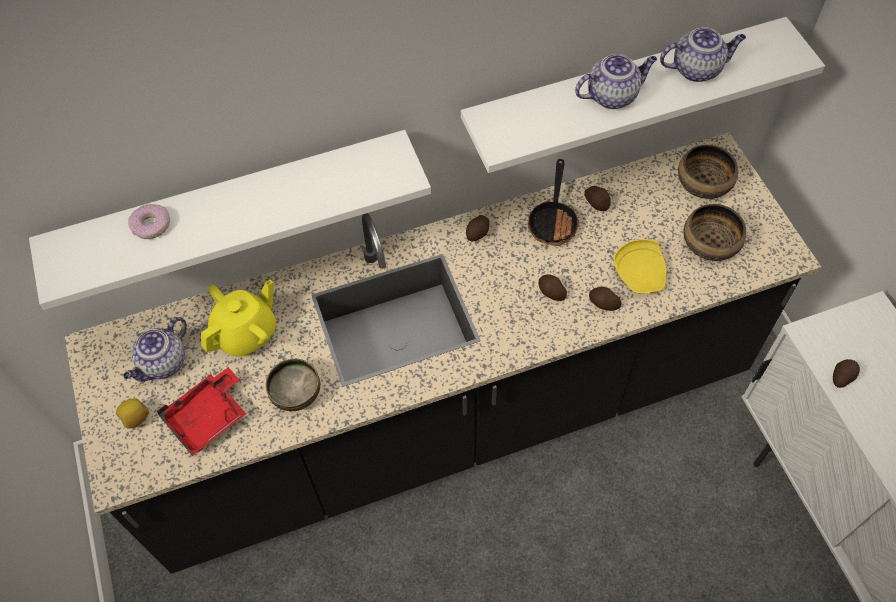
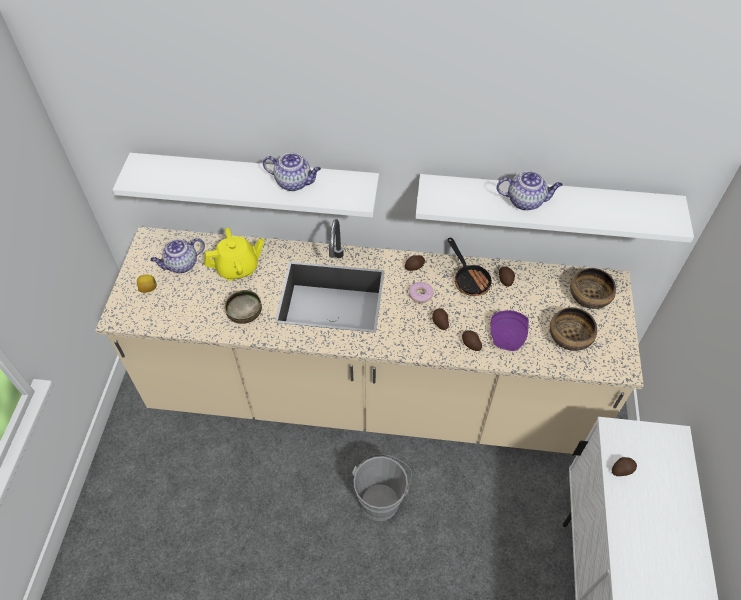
camera: 25 degrees right, 5 degrees down
(151, 225) = (197, 171): donut -> donut (420, 295)
(208, 417) = (187, 306): red tray -> none
(452, 418) = (370, 396): black counter -> beige counter
(535, 538) = (381, 498): none -> grey bucket
(553, 220) = (469, 279): frying pan -> frying pan turned 60 degrees counterclockwise
(641, 274) = (508, 336): yellow plate -> purple plate
(697, 69) = (596, 206): teapot -> teapot (294, 182)

